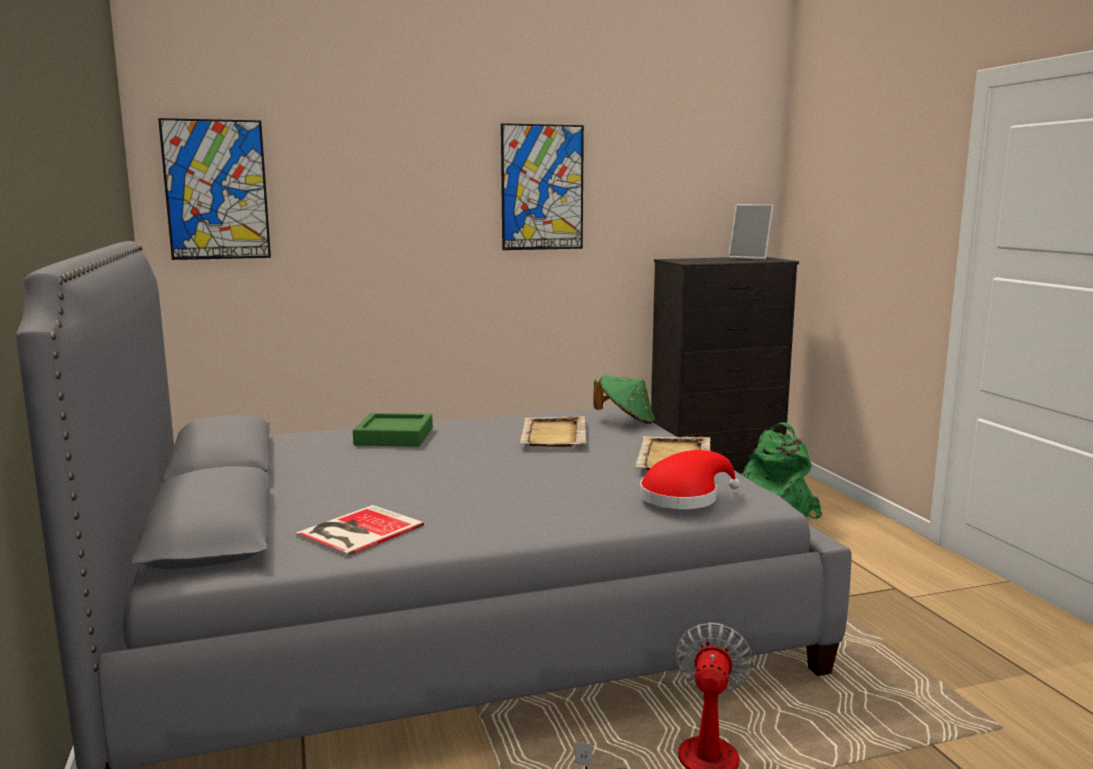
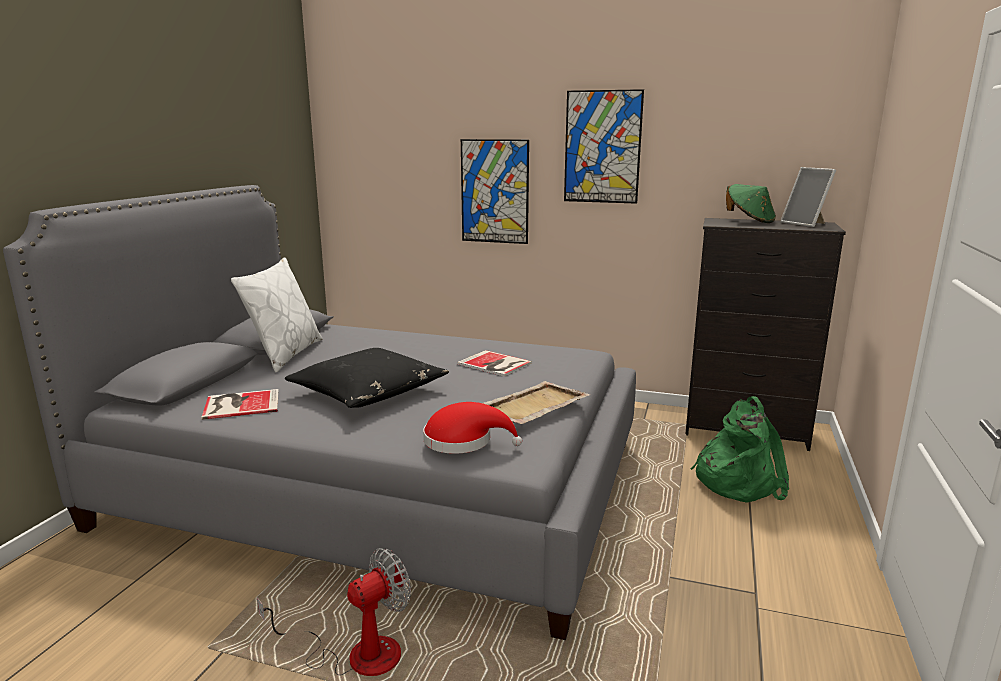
camera: 35 degrees right, 5 degrees up
(216, 190) = (361, 147): picture -> picture (494, 191)
(280, 474) = (285, 354): none -> white pillow
(394, 437) = (395, 342): green tray -> none
(484, 484) = (368, 391): none -> black pillow
(553, 435) = (495, 364): beige tray -> book
(625, 420) = (573, 364): green hat -> green hat (749, 221)

